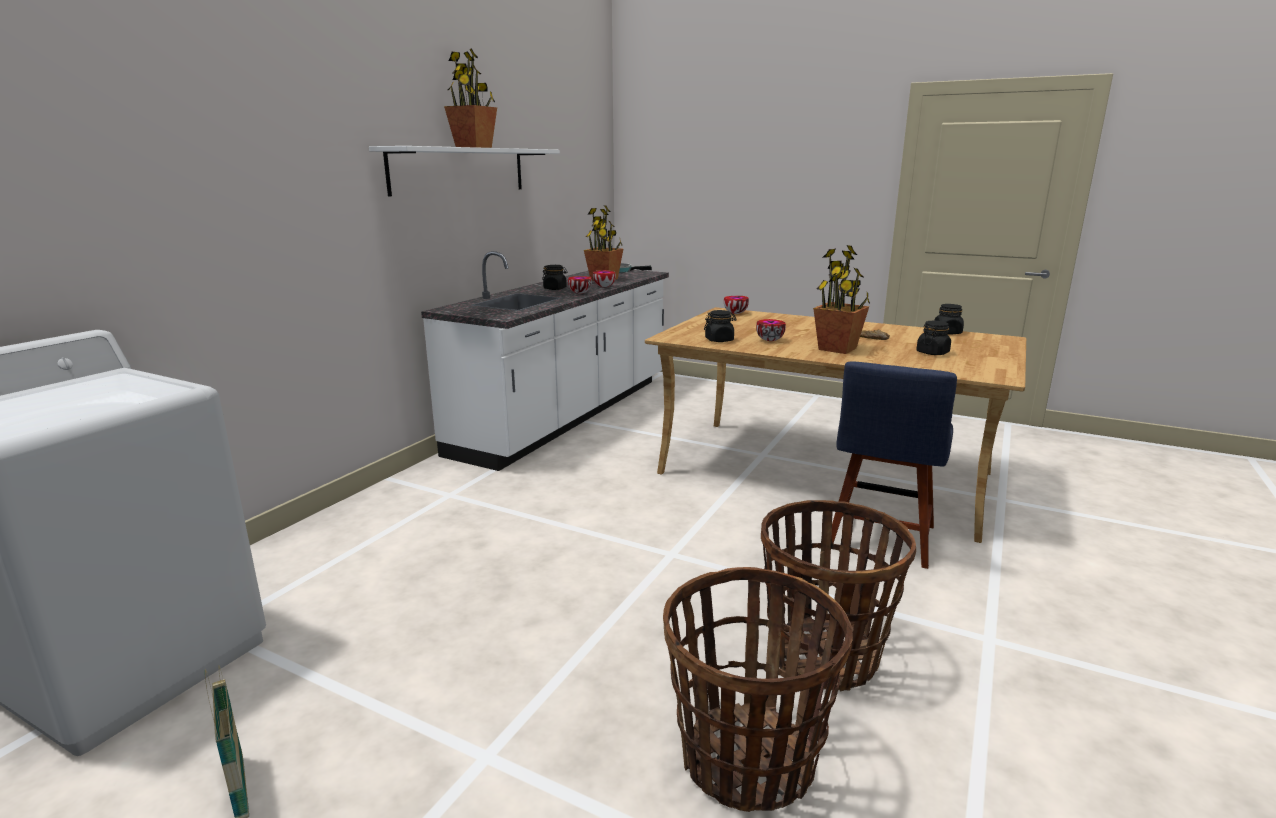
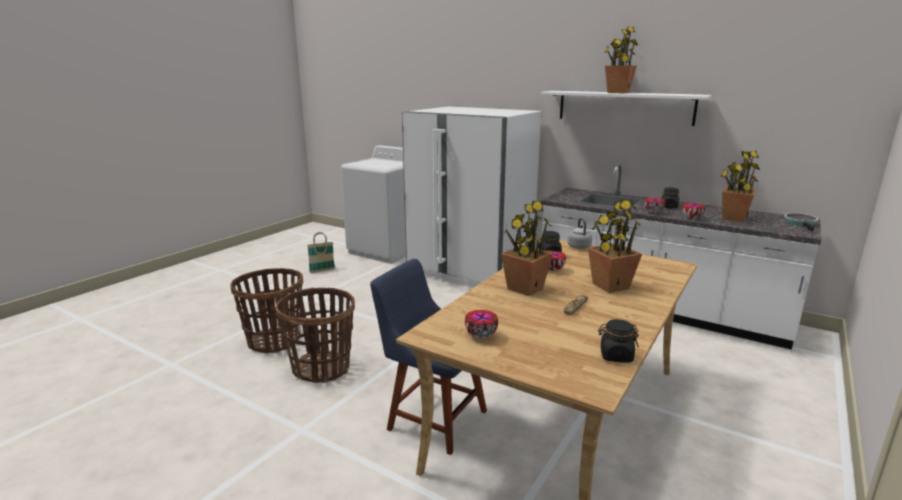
camera: 95 degrees right, 0 degrees up
(381, 530) = (470, 271): none -> white fridge
(680, 331) = (578, 246): none -> grey kettle
(734, 313) = (667, 268): bowl -> bowl (481, 335)
(801, 327) = (610, 286): none -> potted plant
(932, 353) = (513, 325): black jar -> none

